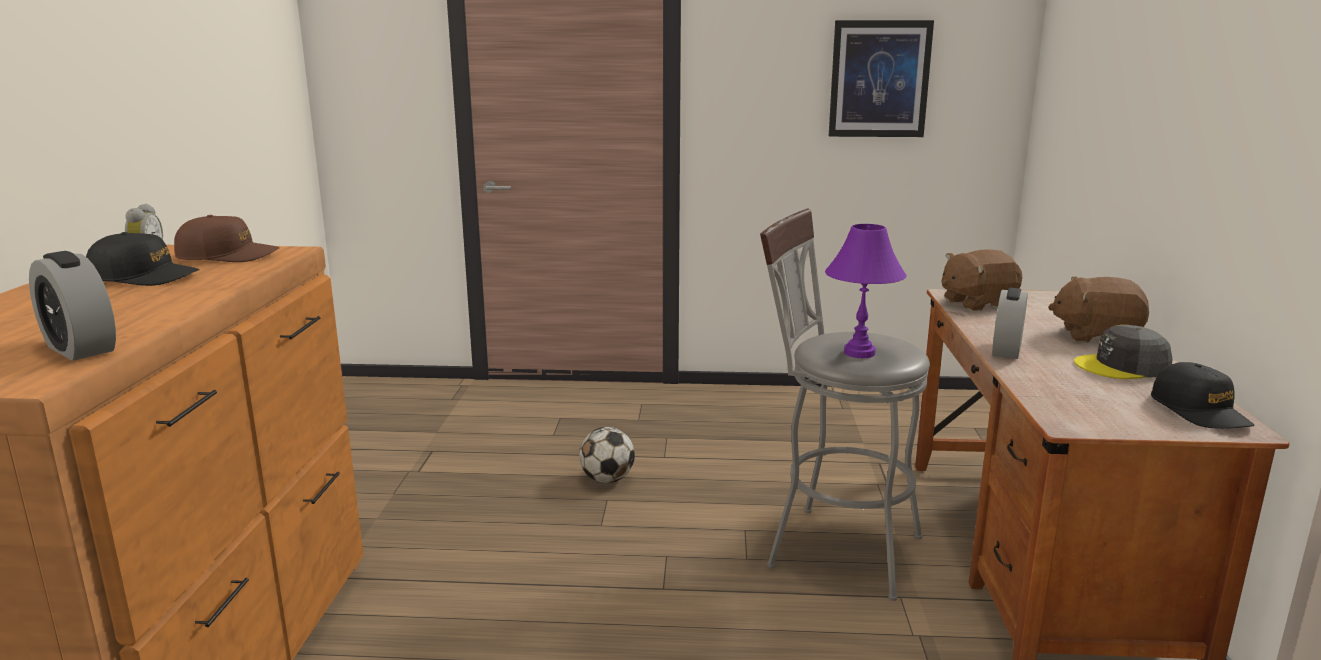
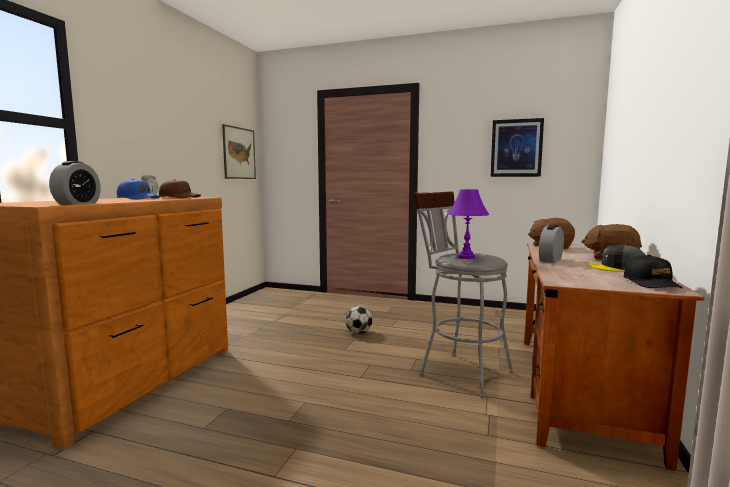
camera: 15 degrees right, 10 degrees down
(80, 348) = (77, 203): alarm clock -> alarm clock turned 135 degrees counterclockwise
(144, 277) = (138, 198): black cap -> blue cap
(267, 85) = (239, 153): none -> picture

